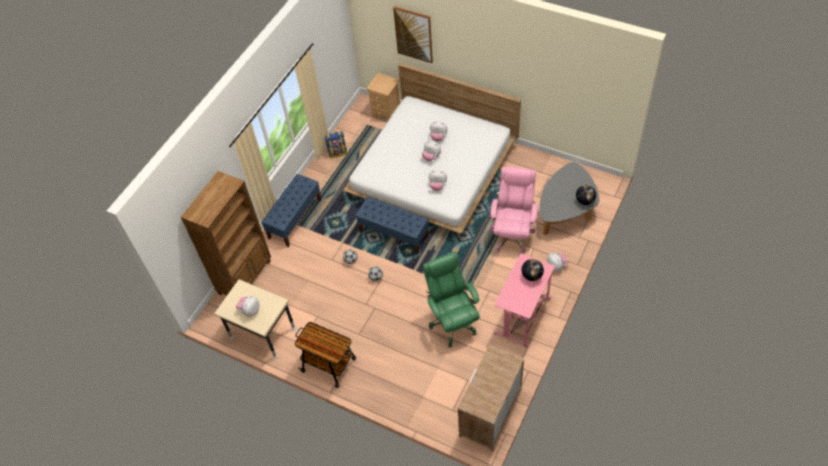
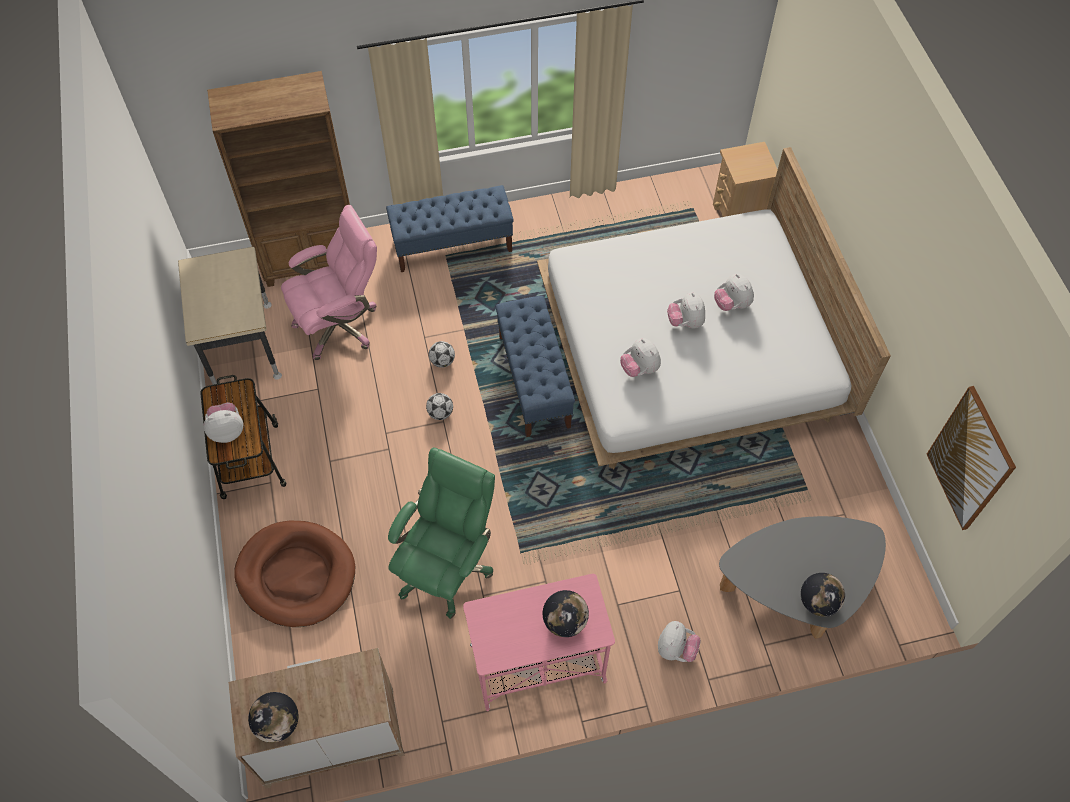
camera: 45 degrees right, 5 degrees up
(250, 310) = (212, 296): plush toy -> plush toy (227, 431)
(337, 152) = (610, 209): backpack -> none
(403, 381) = (296, 575): none -> brown dog bed
(413, 34) = (826, 113): picture -> picture (970, 459)
(492, 399) = (278, 724): none -> globe
(513, 235) = (678, 542): pink office chair -> pink office chair (341, 327)

